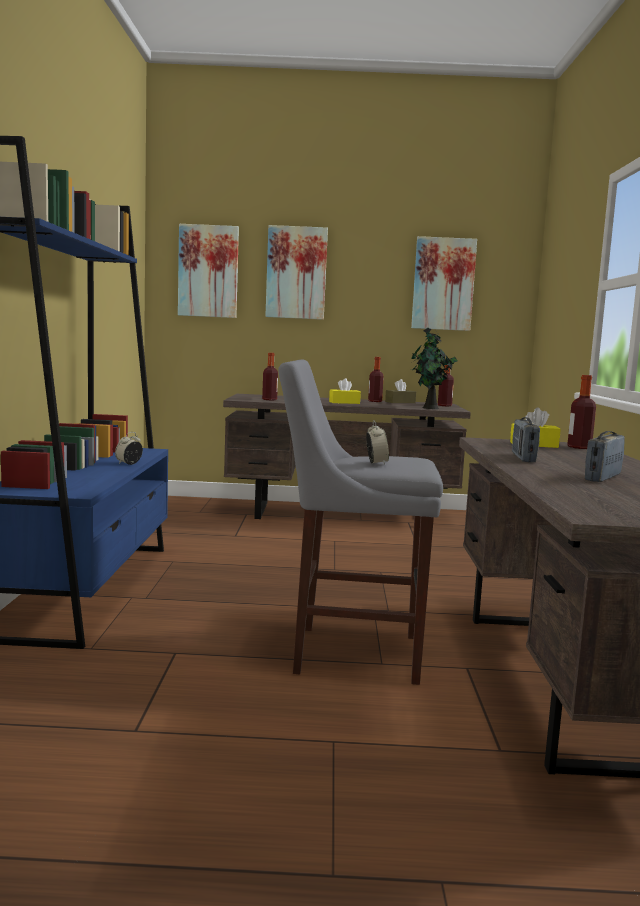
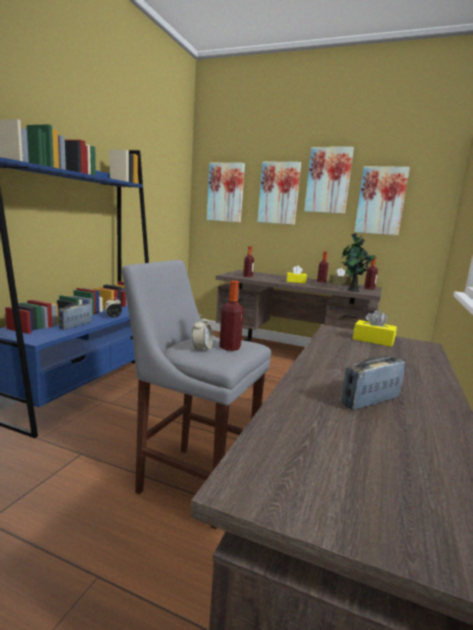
camera: 20 degrees right, 5 degrees up
(369, 255) = (328, 180): none -> picture
(523, 458) = (332, 359): radio -> radio (75, 326)
(579, 447) = (413, 348): bottle -> bottle (230, 347)

